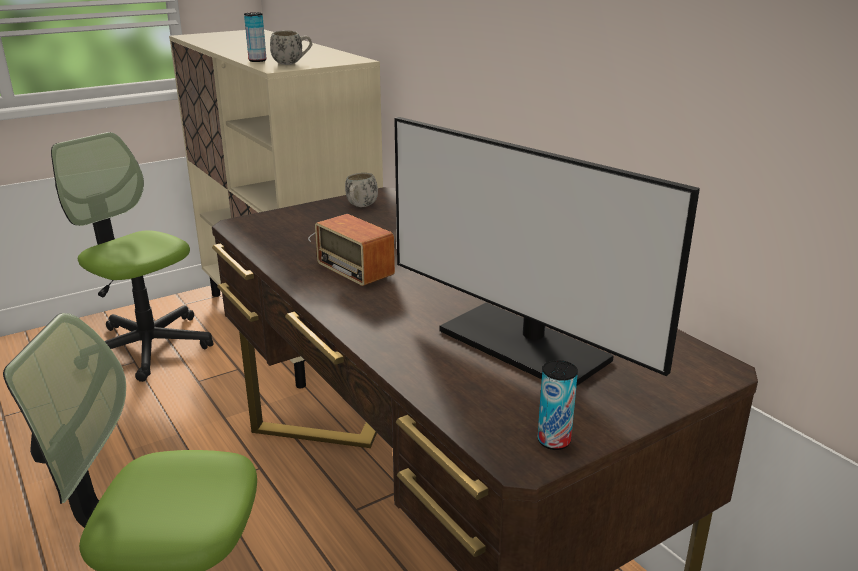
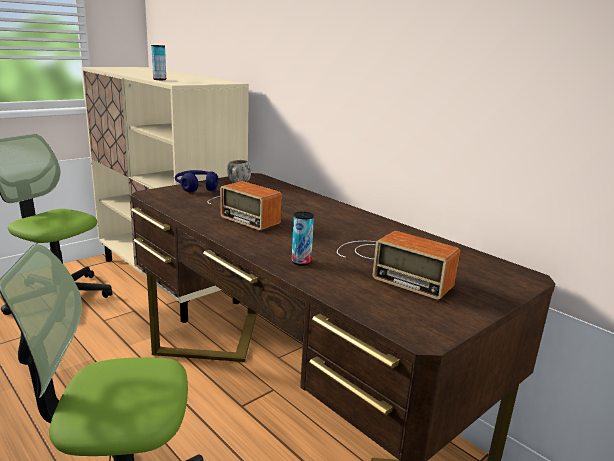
camera: 10 degrees left, 5 degrees down
(292, 63) = (187, 82): white mug -> none
(302, 213) = (197, 187): none -> blue headphones
(523, 345) = (390, 265): monitor -> radio
(553, 441) = (439, 324): can -> can (301, 262)

